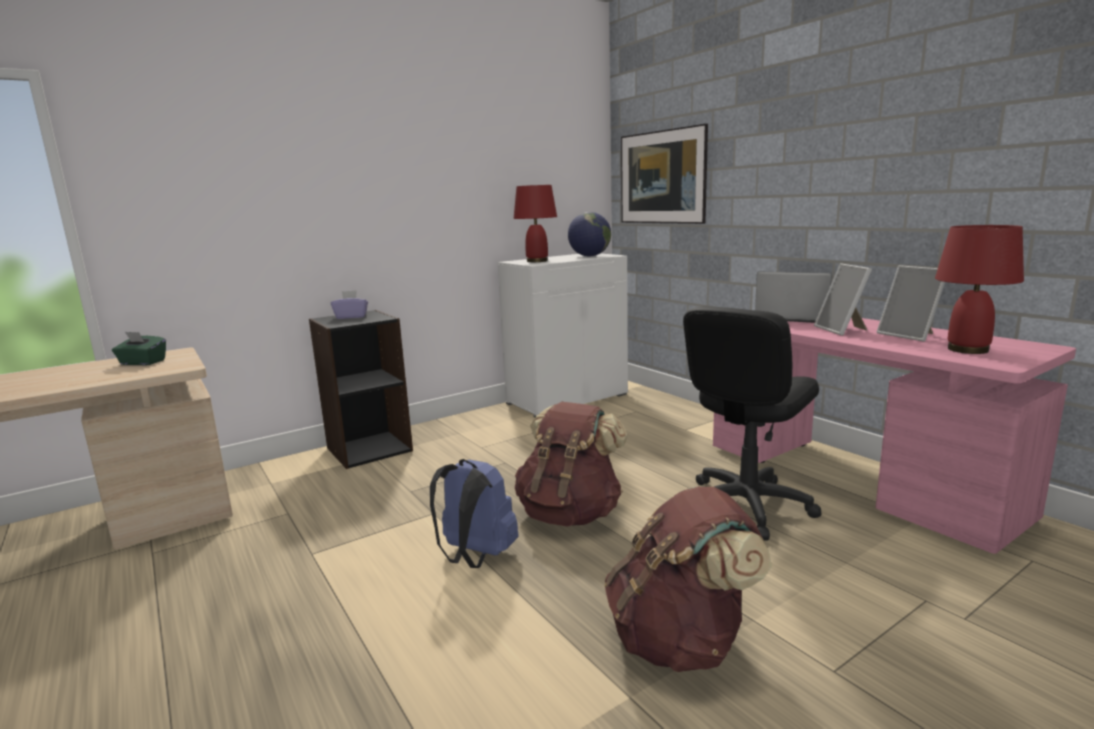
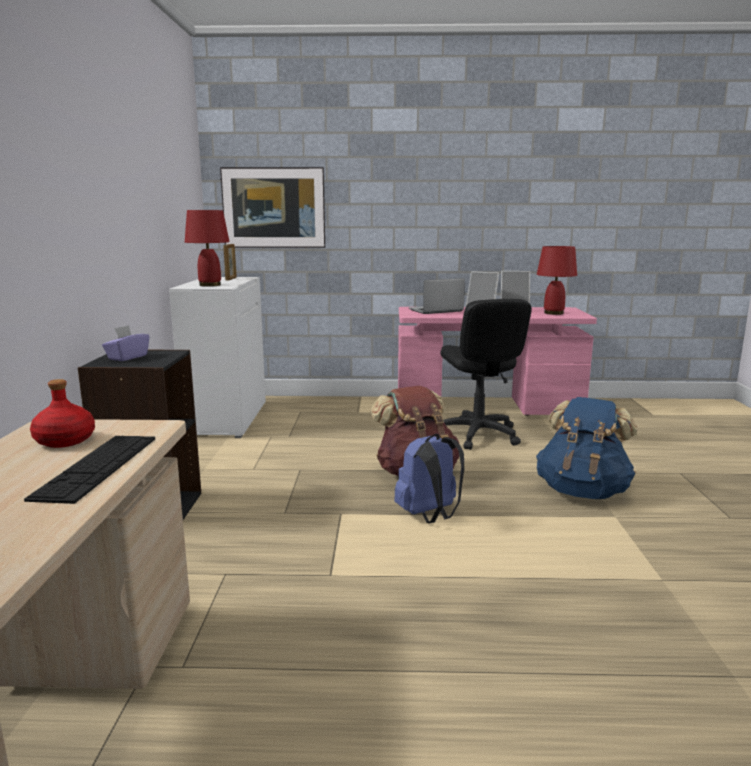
camera: 55 degrees left, 0 degrees up
(84, 381) = (97, 466): none -> keyboard
(142, 362) = (65, 440): green tissue box -> red bottle
(589, 256) = (231, 279): globe -> picture frame
(681, 640) = (582, 491): brown backpack -> blue backpack

